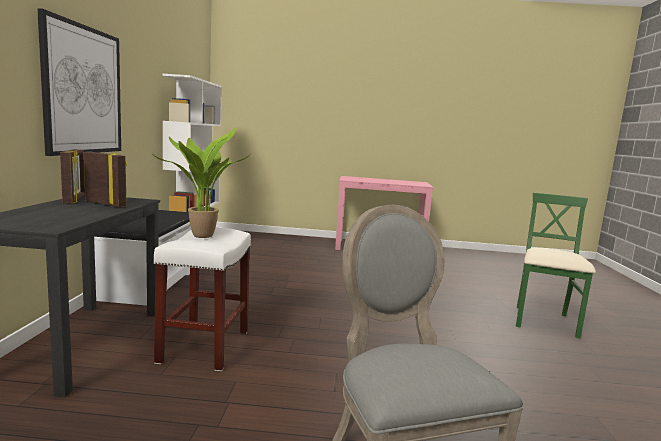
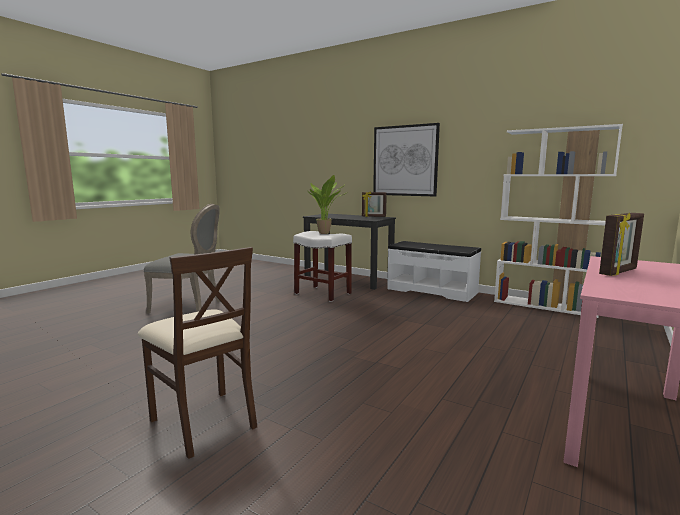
camera: 120 degrees right, 0 degrees up
(106, 204) = (361, 218): picture frame -> picture frame (619, 272)
(544, 321) = (204, 421): green chair -> beige chair

